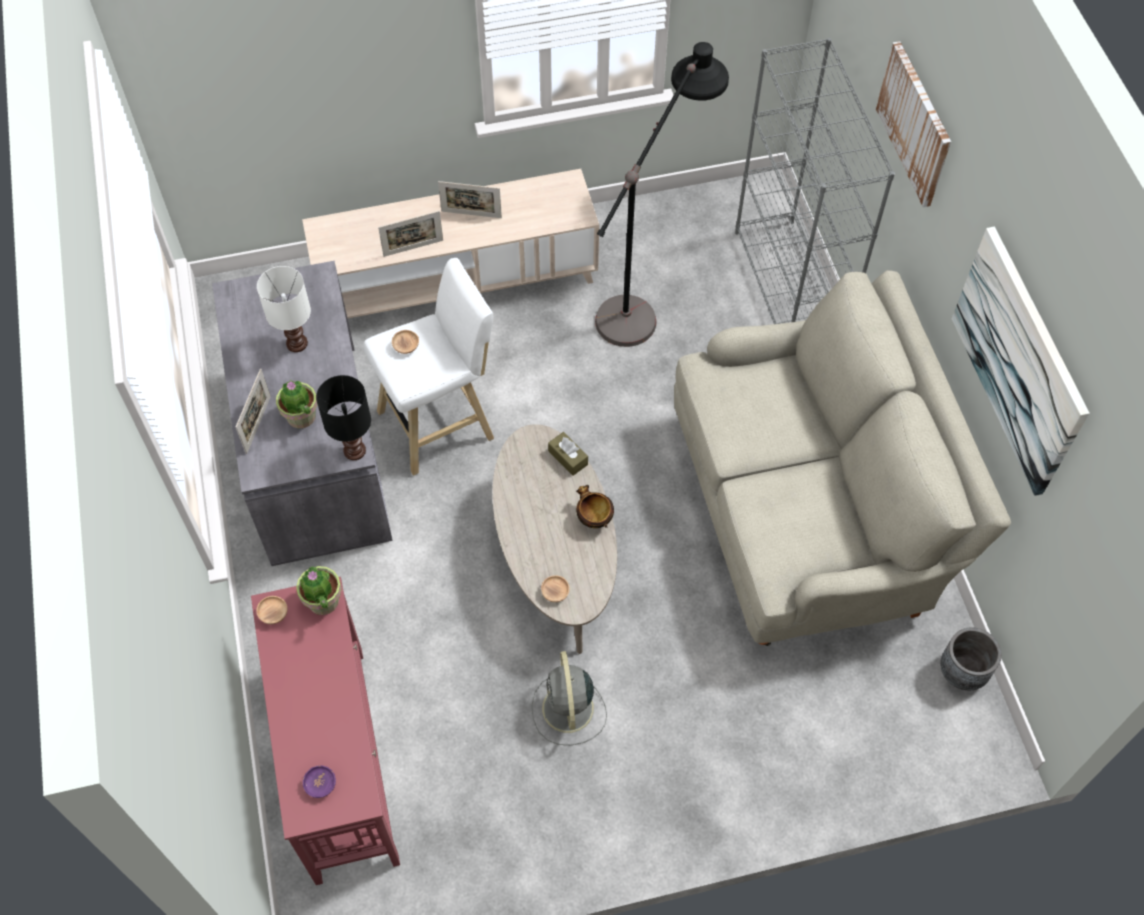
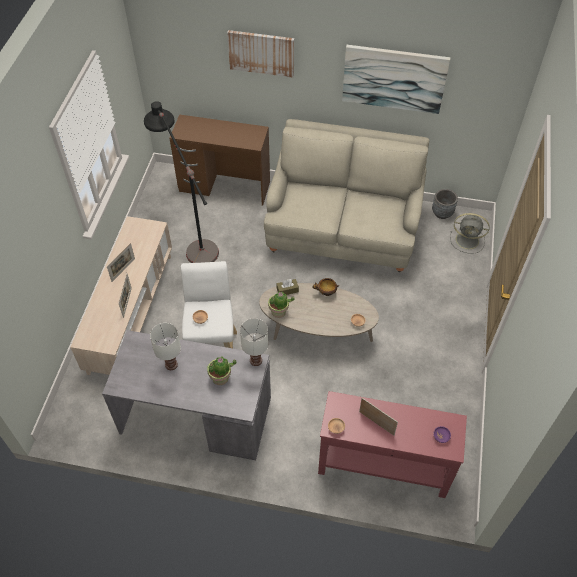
camera: 65 degrees left, 5 degrees down
(258, 425) = (213, 400): picture frame -> picture frame (376, 423)
(323, 601) = (339, 403): potted plant -> potted plant (279, 312)
(354, 451) = (256, 361): black table lamp -> white table lamp
(568, 710) = (399, 357): grey fan -> grey fan (468, 240)
(789, 289) = (225, 187): grey bookcase -> brown desk

